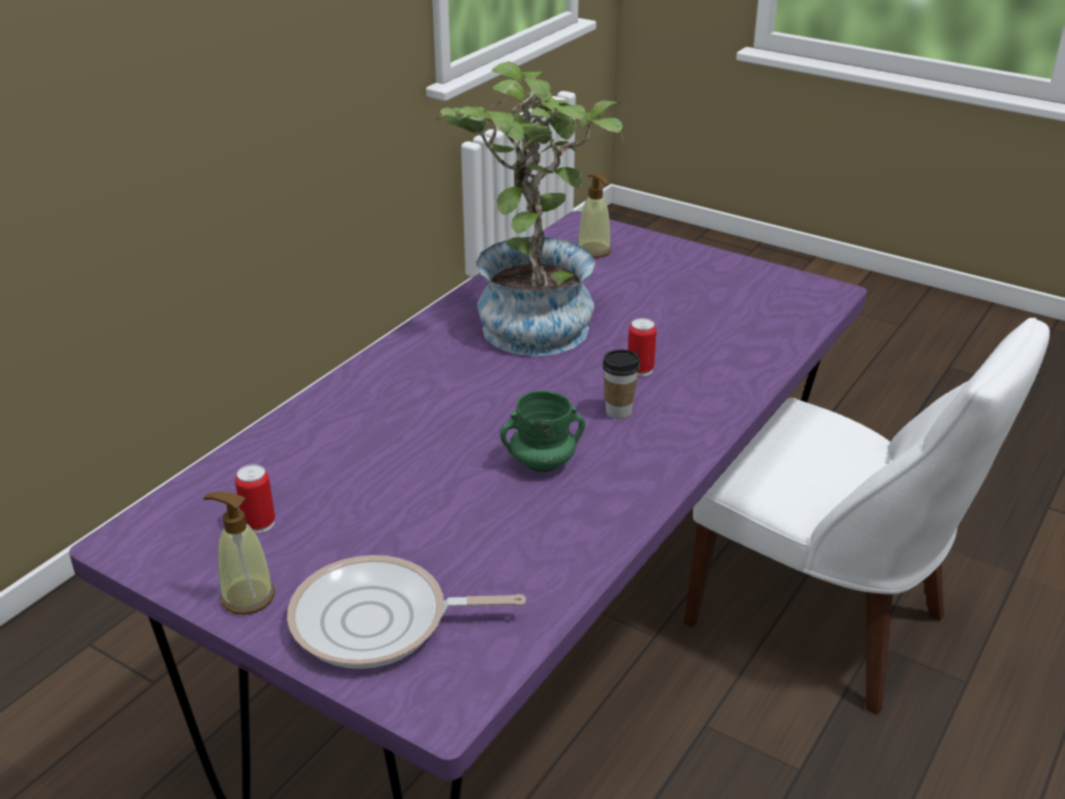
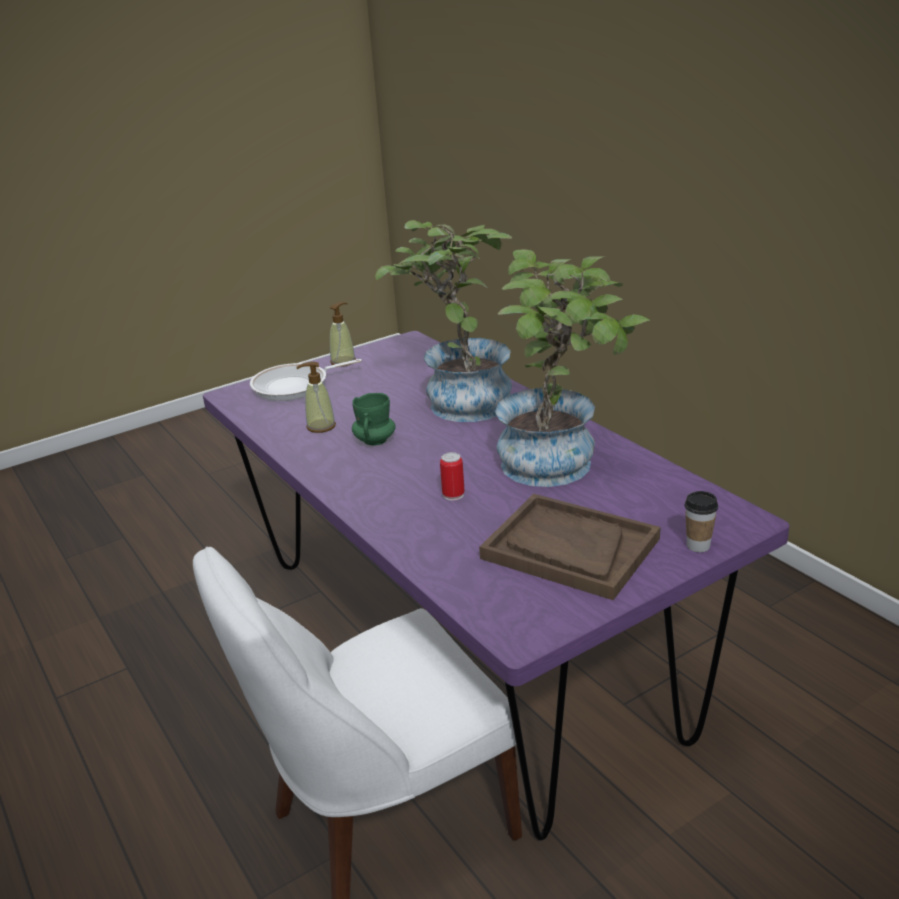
camera: 115 degrees right, 5 degrees down
(259, 523) = (395, 365): can -> none
(379, 622) = (295, 386): frying pan -> frying pan turned 135 degrees counterclockwise
(390, 422) = (458, 402): none -> potted plant
(594, 251) = (680, 515): soap dispenser -> soap dispenser (320, 426)
(618, 412) = (406, 475): cup -> cup (698, 546)
(688, 291) = (569, 549): none -> brown tray

